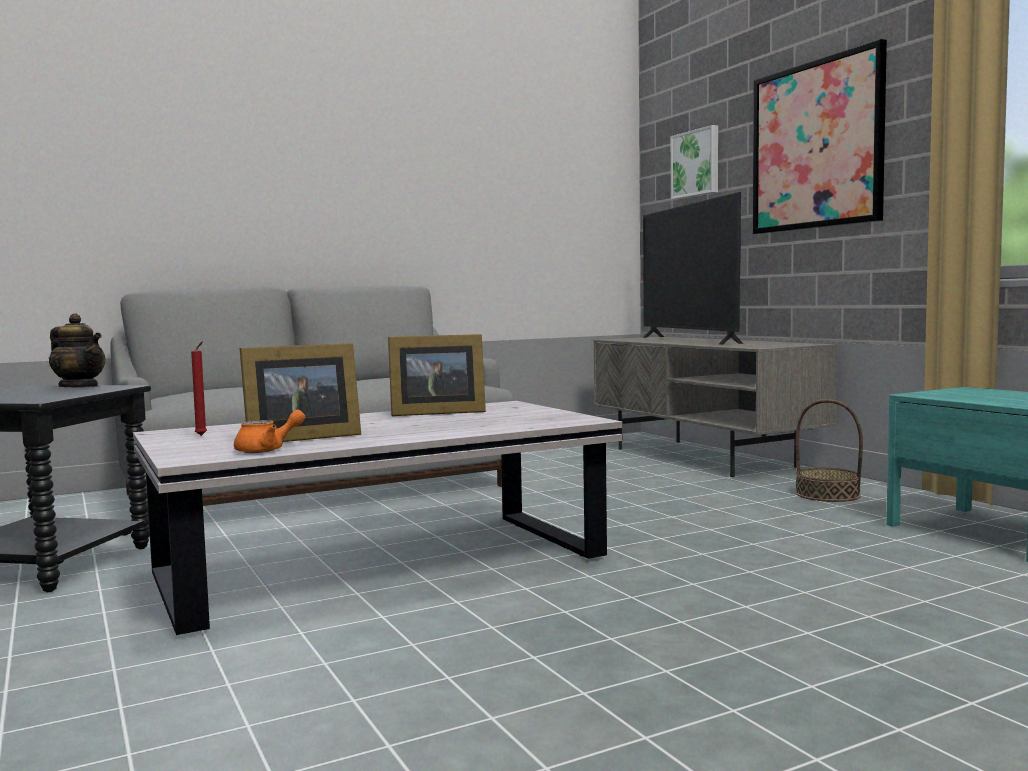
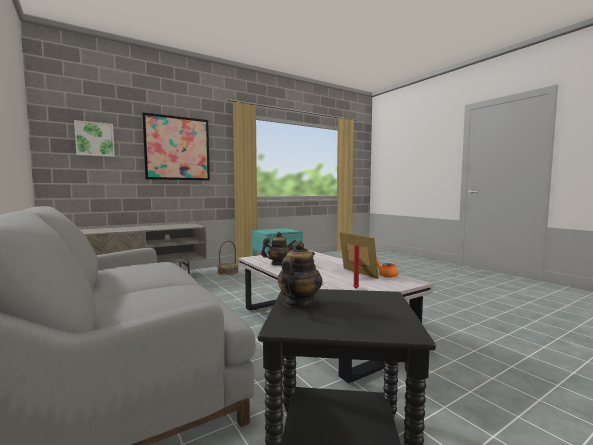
camera: 95 degrees left, 0 degrees up
(434, 412) = (278, 264): picture frame -> teapot
(688, 340) = (126, 228): television -> none

